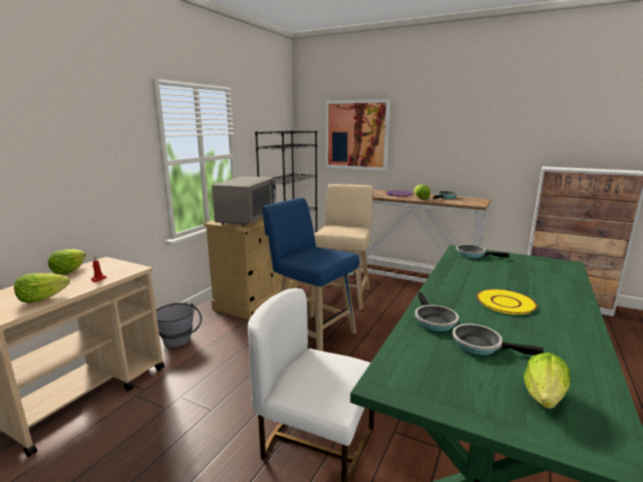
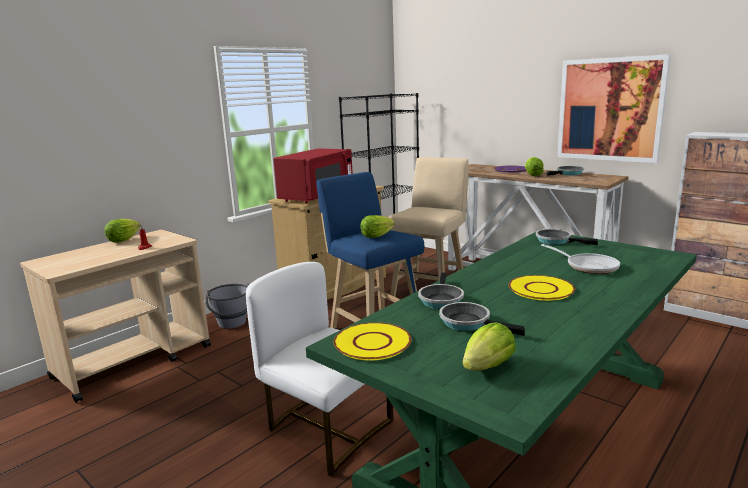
camera: 15 degrees right, 0 degrees up
(42, 299) = (91, 260): lettuce -> lettuce (376, 236)
(247, 218) = (316, 196): grey microwave -> red microwave
(356, 135) = (465, 97): picture -> picture (610, 109)
(413, 379) = (372, 343): none -> yellow plate
(519, 277) = (588, 266): none -> frying pan

